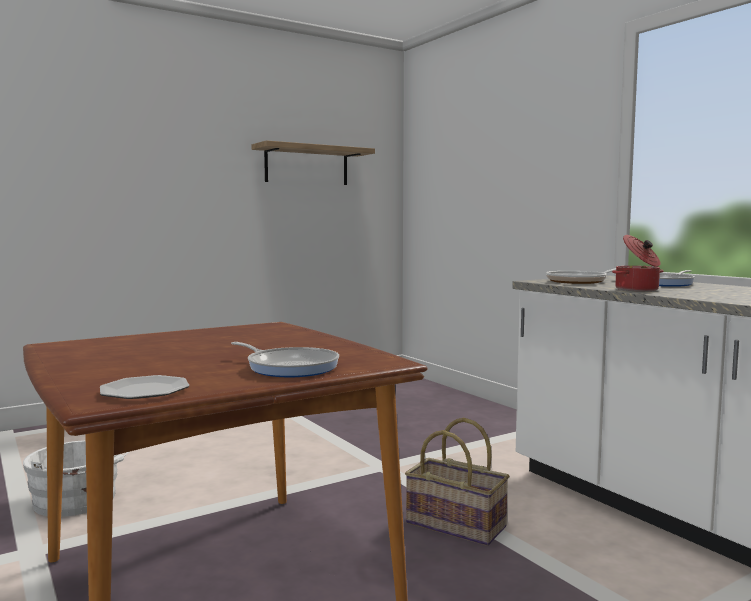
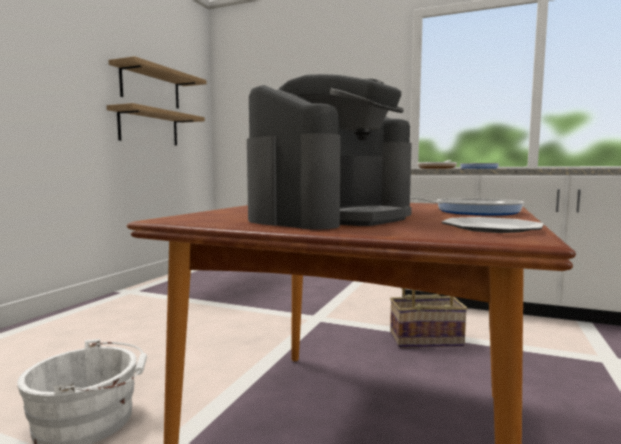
camera: 35 degrees left, 0 degrees up
(142, 358) = (332, 217): none -> coffee machine
(302, 212) = (149, 128): none -> shelf
(637, 289) = (495, 168): cooking pot -> none

